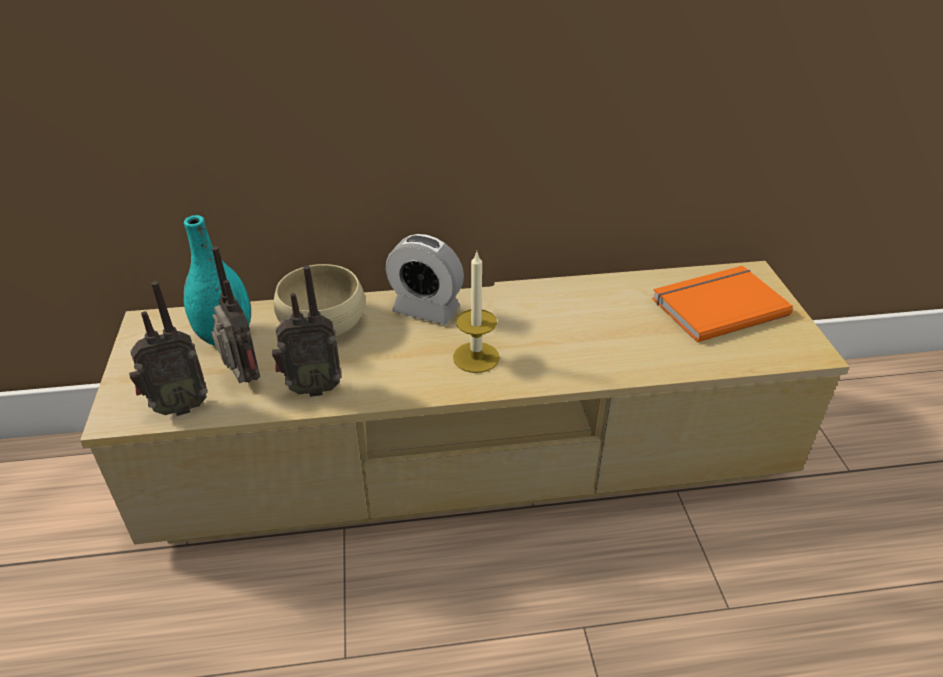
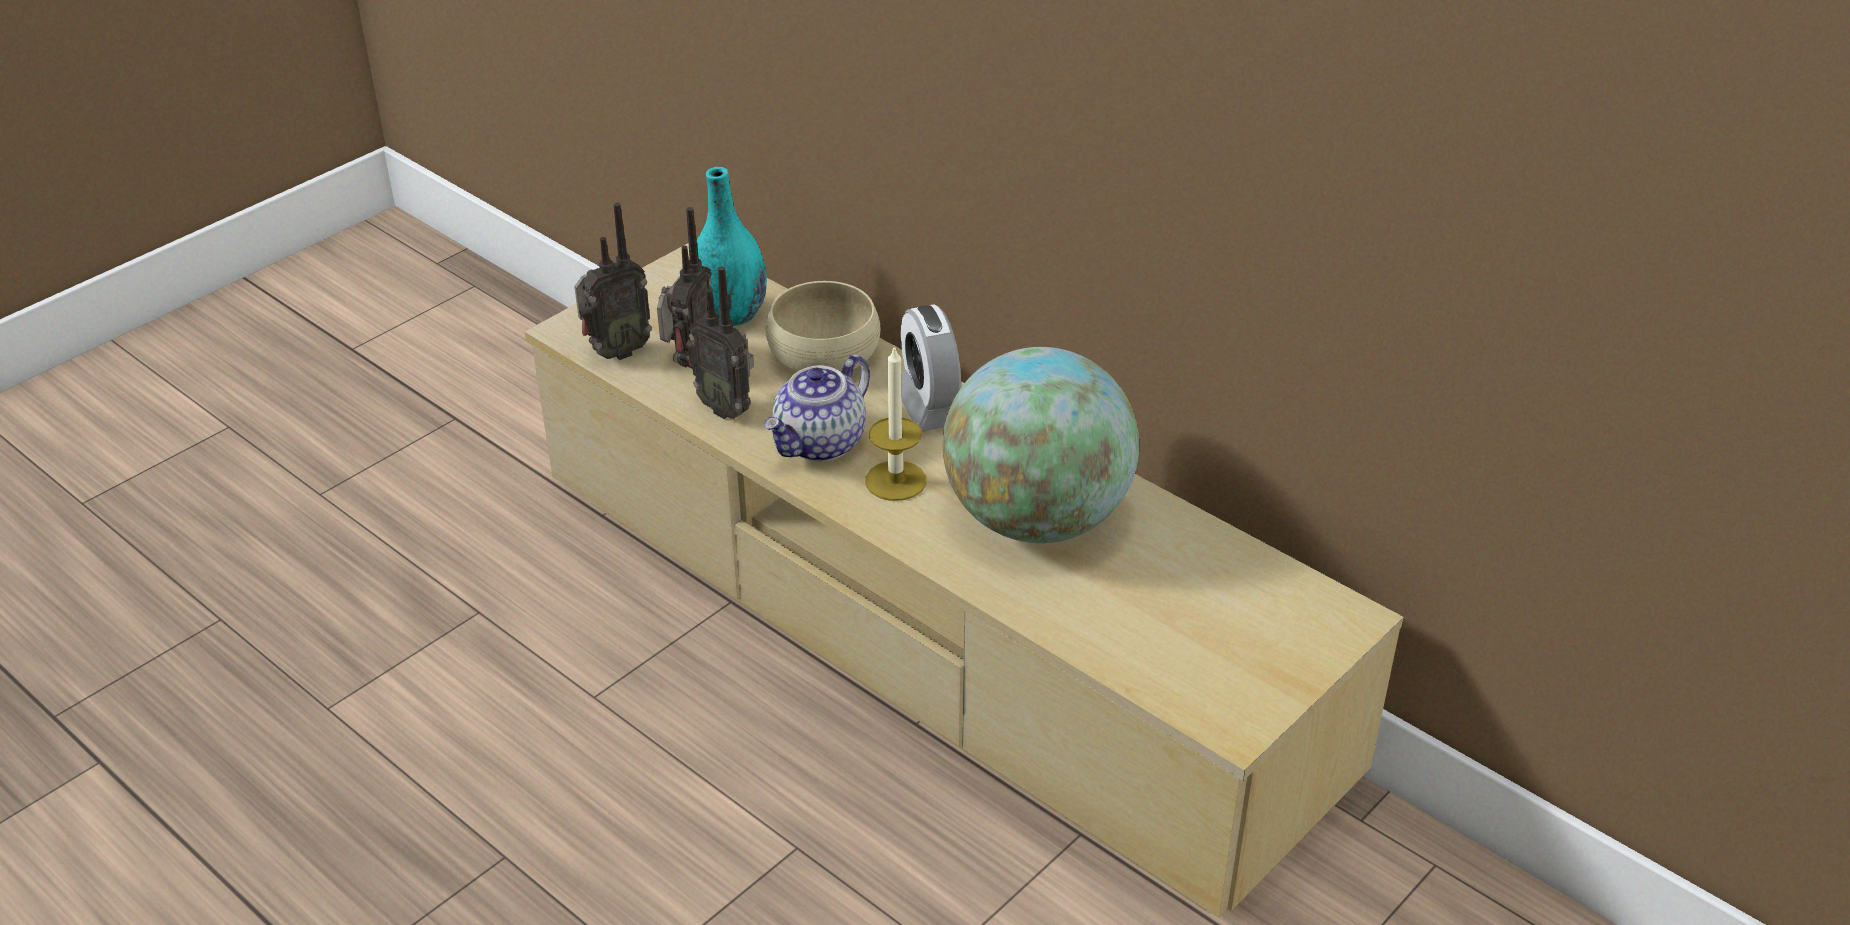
camera: 50 degrees right, 0 degrees up
(178, 407) = (615, 352): radio -> radio turned 60 degrees counterclockwise
(403, 368) = (820, 444): none -> teapot
(572, 325) = (1037, 519): none -> globe
(716, 305) = (1230, 612): orange book -> none

